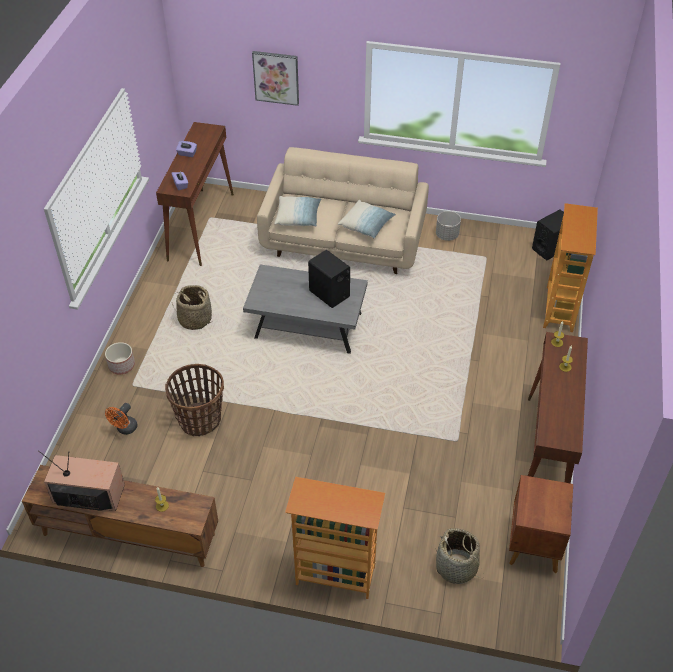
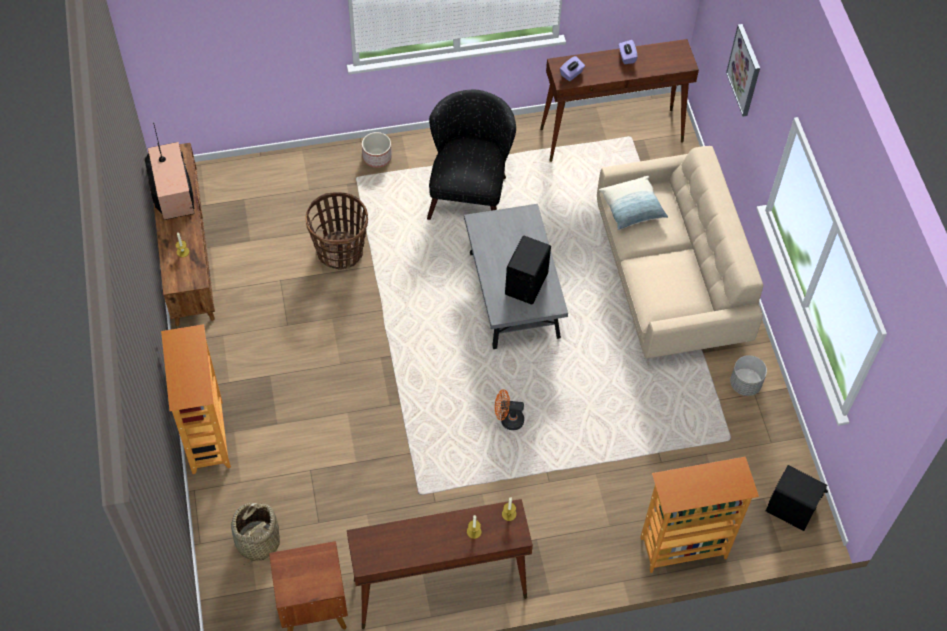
camera: 65 degrees right, 10 degrees up
(125, 429) = (301, 196): orange fan -> orange fan (508, 420)
(195, 319) = (469, 190): basket -> black armchair
(366, 225) = (658, 280): pillow -> none

